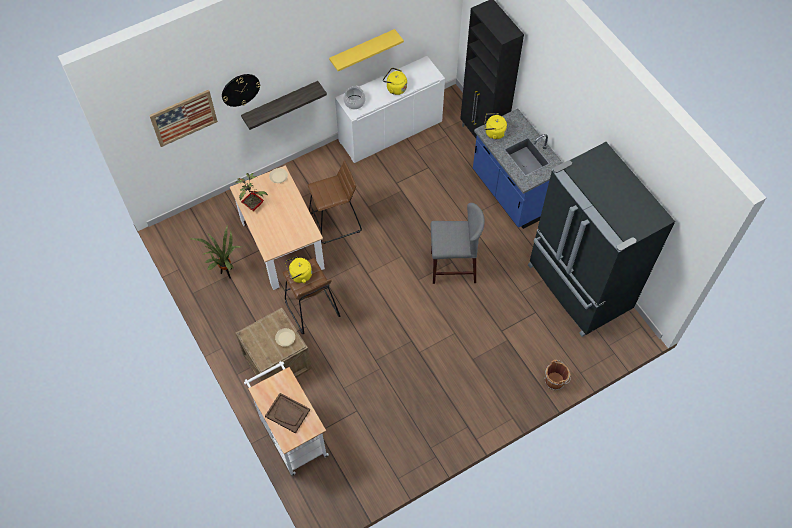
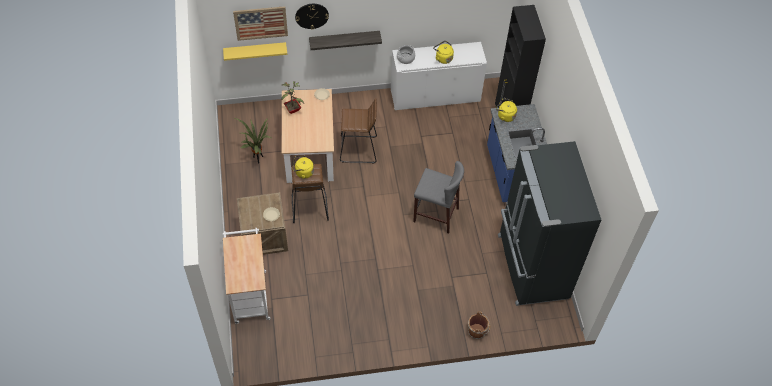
camera: 20 degrees right, 5 degrees down
(288, 413) = (243, 266): brown tray -> none
(362, 50) = (422, 17): yellow shelf -> yellow shelf (255, 51)

